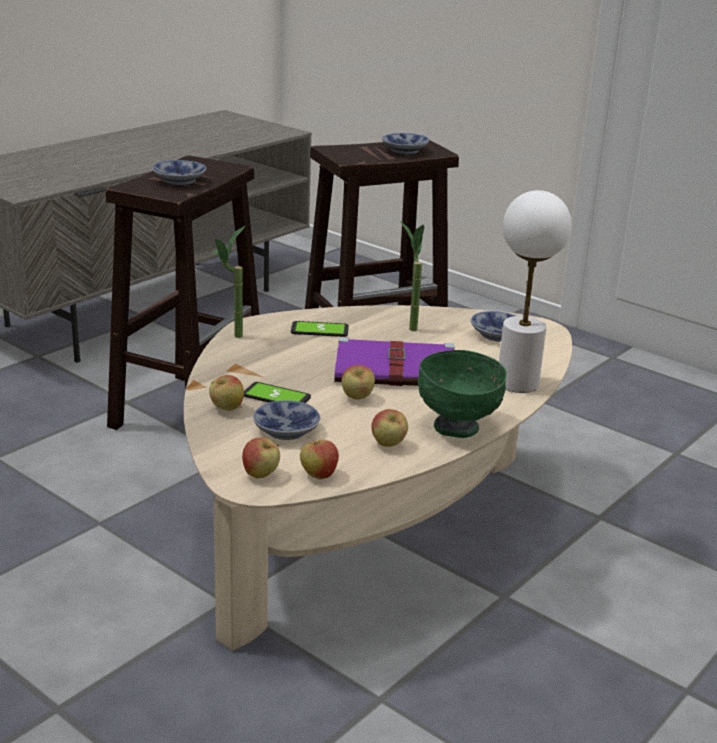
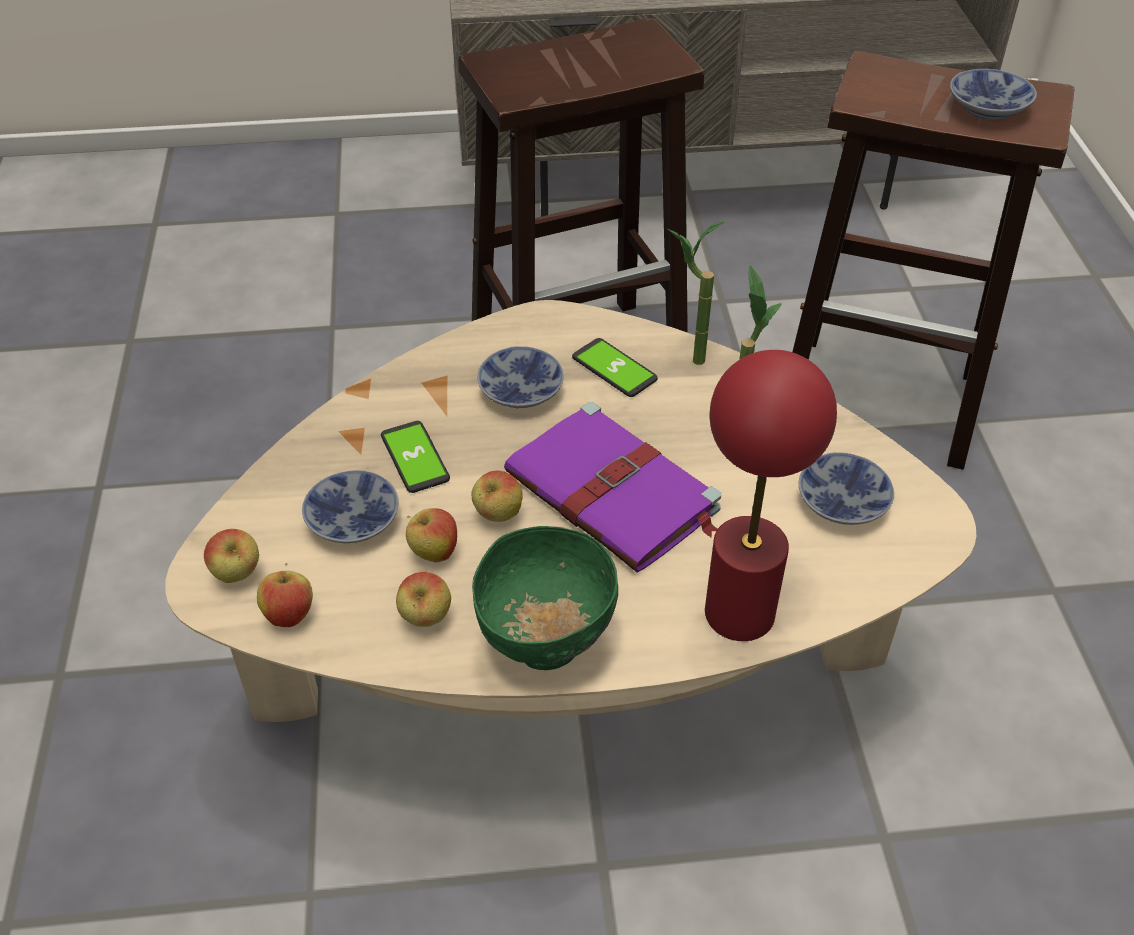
camera: 45 degrees right, 20 degrees up
(177, 180) = (564, 67): bowl -> bowl (518, 389)
(226, 409) = (340, 447): apple -> apple (434, 553)
(230, 338) = (495, 329): potted plant -> potted plant (685, 359)
(517, 383) = (740, 612): white table lamp -> red table lamp

